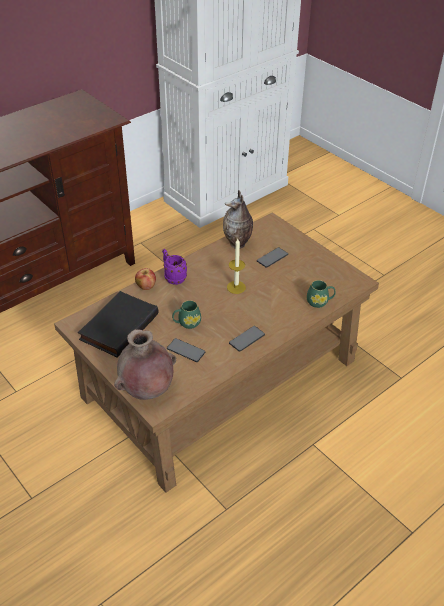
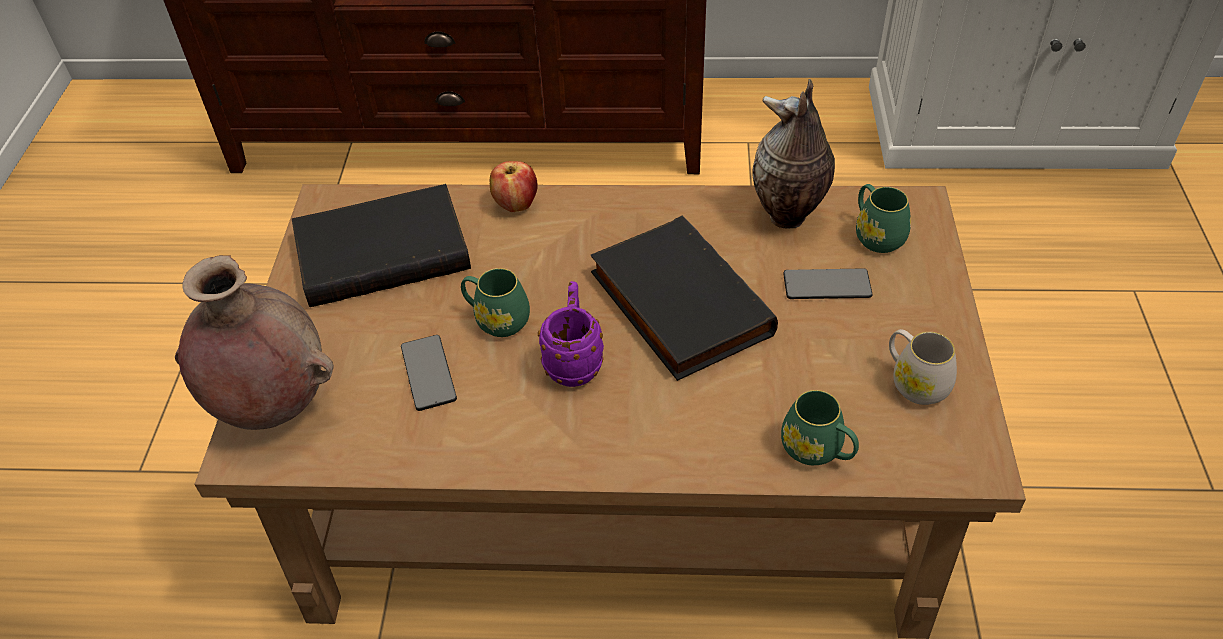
camera: 45 degrees right, 5 degrees up
(173, 277) = (584, 213): purple mug -> purple mug (574, 361)
(236, 287) = (676, 304): candle -> black book
(247, 339) = (563, 429): phone -> none
(269, 236) = (875, 235): none -> green mug
(323, 270) = (914, 382): none -> white mug

